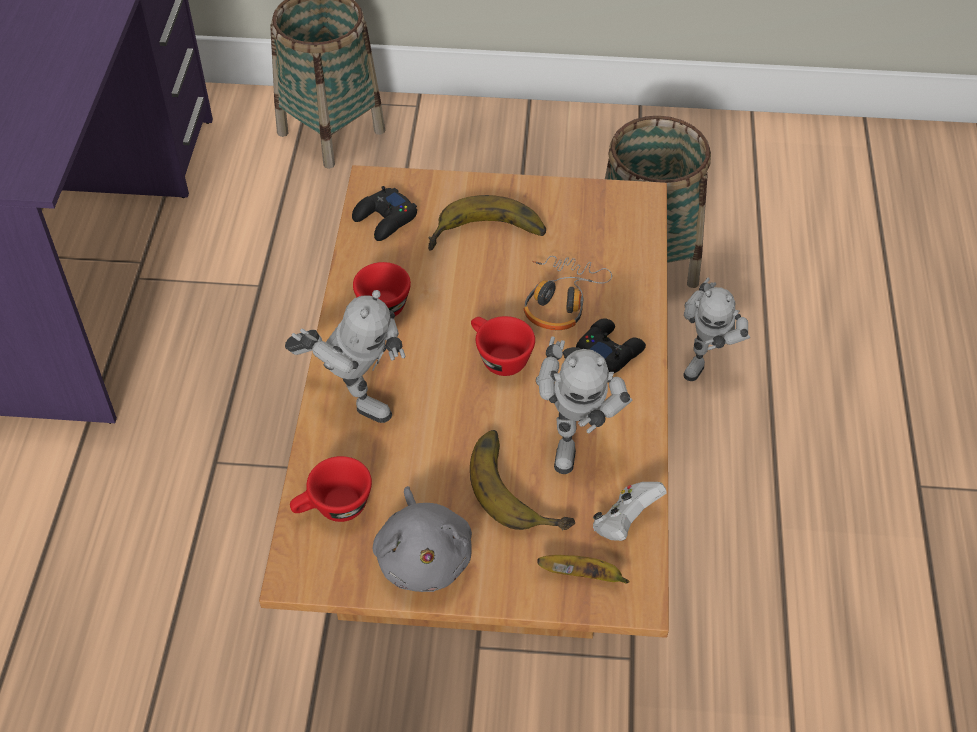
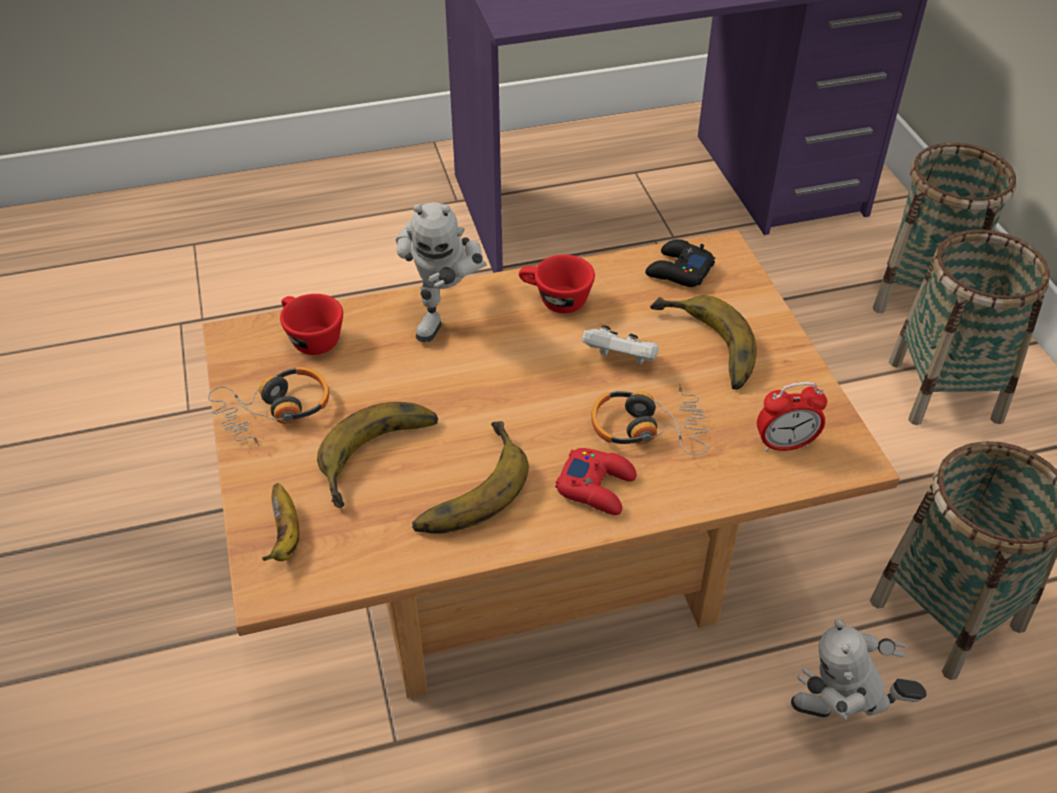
camera: 70 degrees right, 5 degrees down
(424, 557) = (275, 412): grey plush toy -> headphones
(440, 167) = (945, 390): none -> basket
(498, 357) = (541, 399): red cup -> none
(575, 435) = (464, 486): toy robot -> banana
(609, 351) = (597, 486): black game controller -> red game controller
(611, 228) = (785, 444): none -> alarm clock
(625, 522) = (364, 556): white game controller -> white game controller (621, 360)

